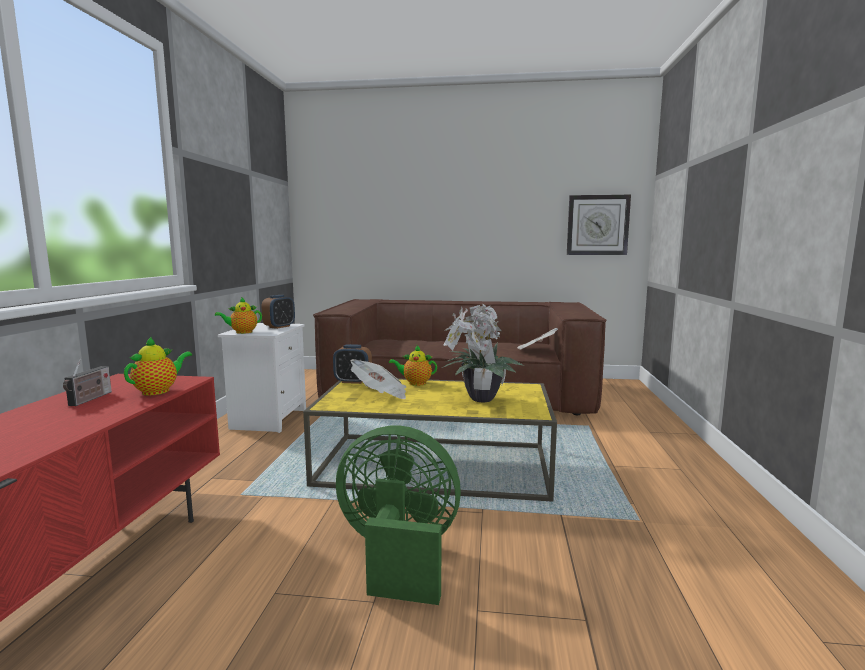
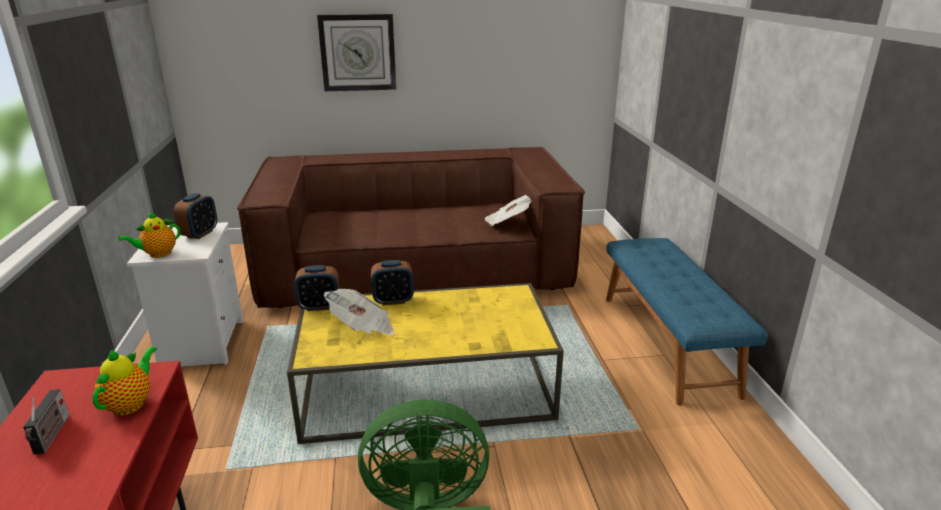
camera: 15 degrees left, 15 degrees up
(415, 383) = (393, 300): teapot -> alarm clock
(479, 399) = (474, 323): potted plant -> none
(597, 225) = (562, 53): wall clock -> wall clock (358, 52)
(687, 461) = (668, 343): none -> blue bench

